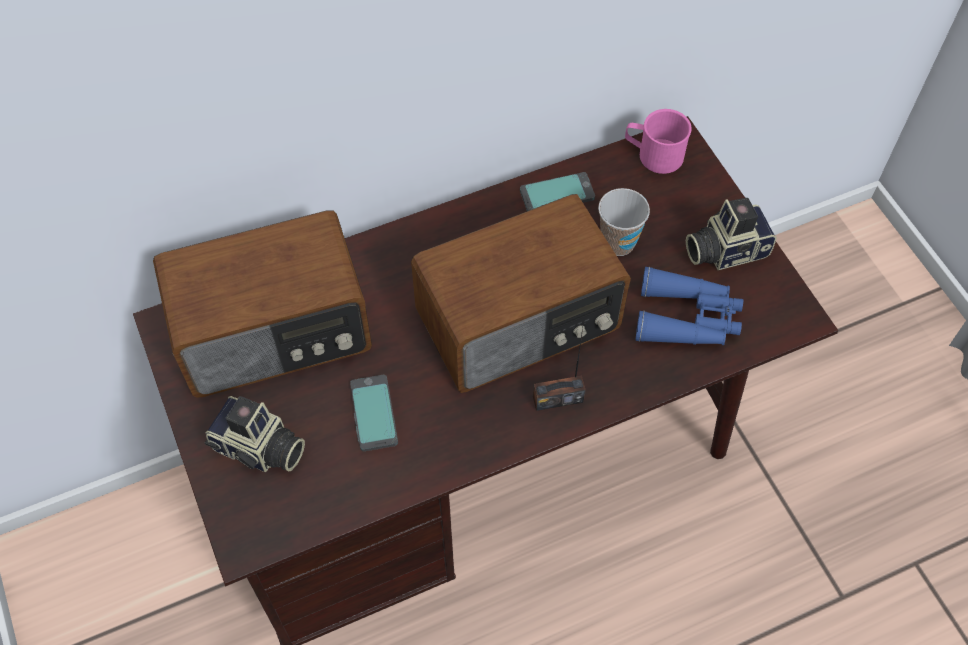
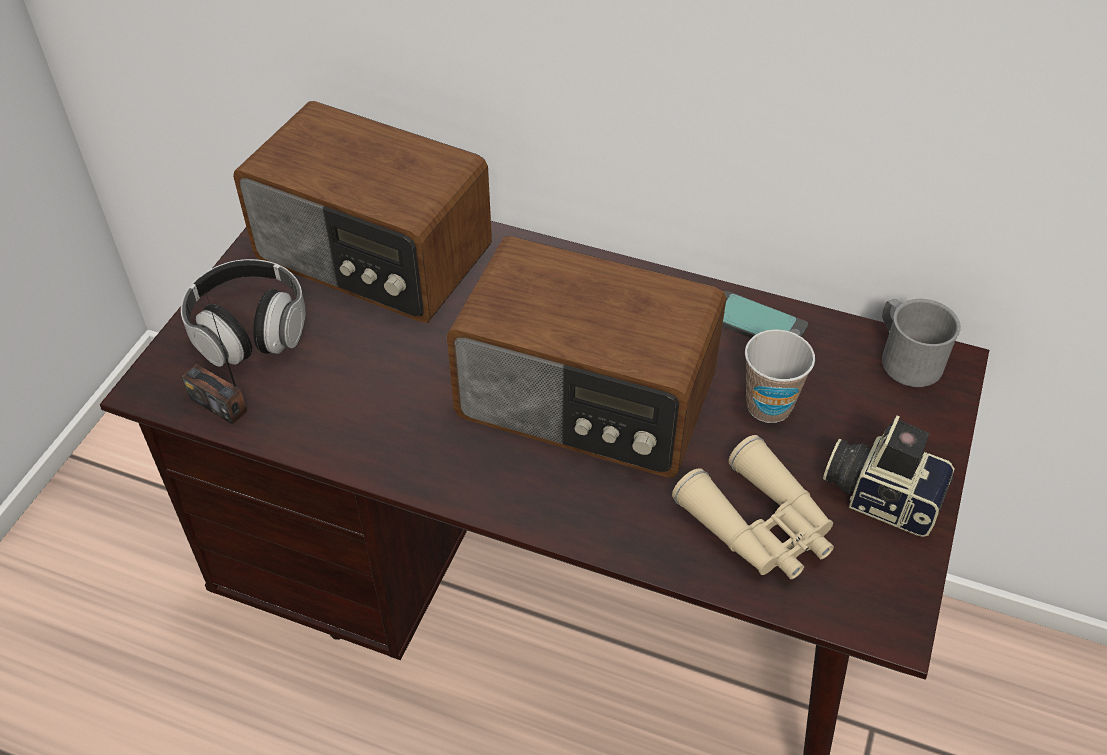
camera: 45 degrees right, 10 degrees down
(259, 450) = (249, 330): camera -> headphones
(373, 413) = (367, 374): phone -> none
(558, 399) = (537, 491): radio -> radio (218, 404)
(653, 154) = (905, 357): pink mug -> grey mug
(688, 318) = (759, 526): blue binoculars -> beige binoculars

